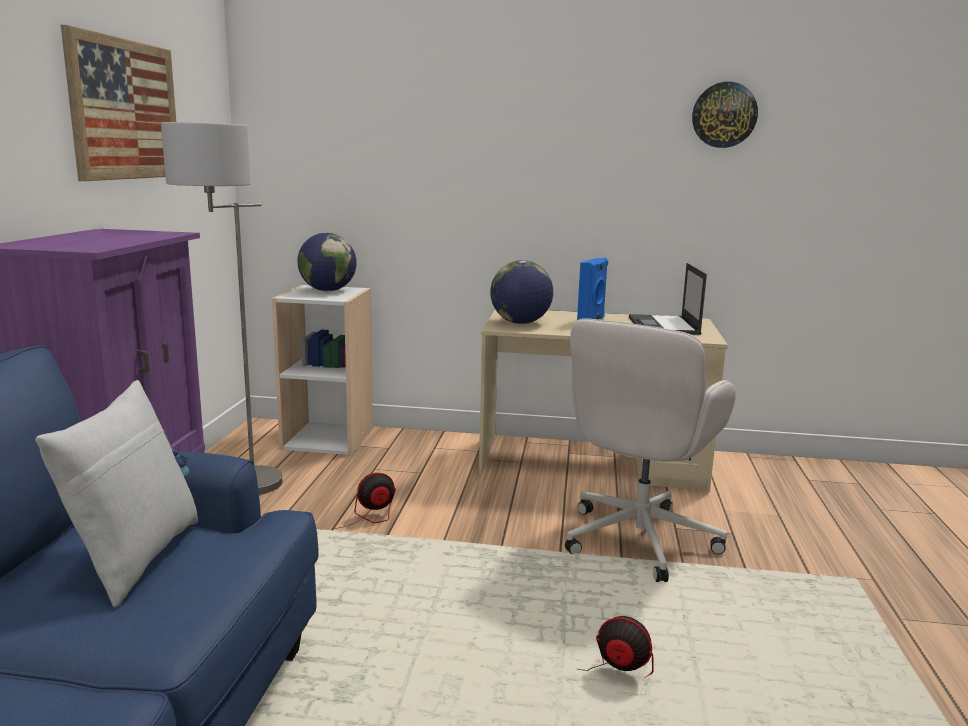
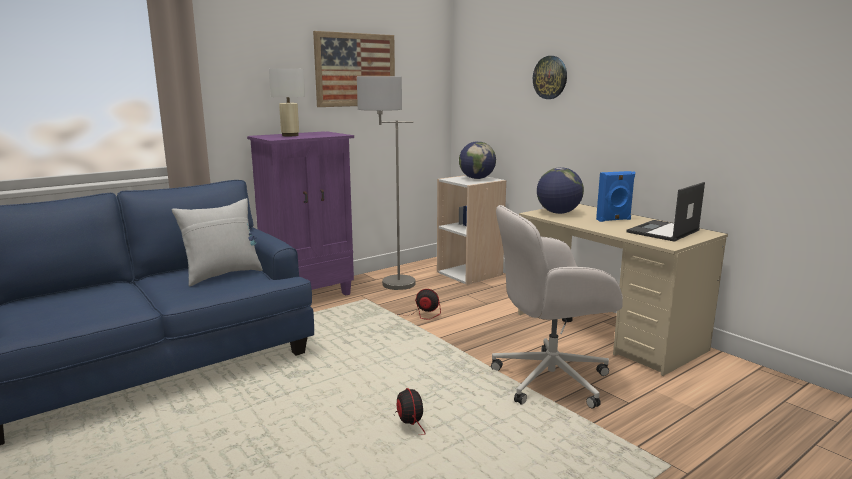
camera: 45 degrees right, 0 degrees up
(81, 240) = (290, 135): none -> white table lamp
(724, 115) = (753, 52): wall clock -> wall clock (550, 77)

